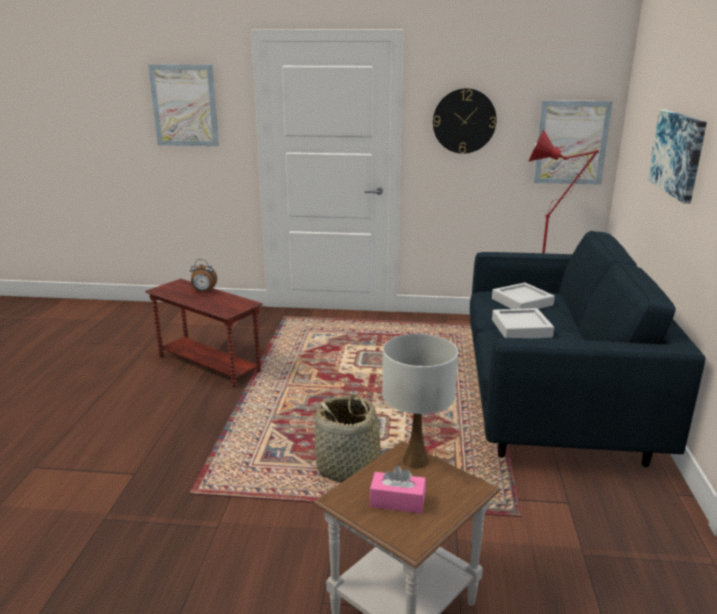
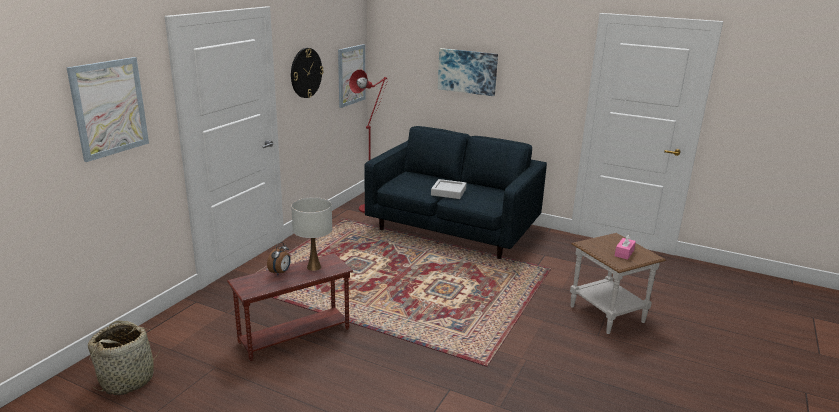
camera: 70 degrees left, 0 degrees up
(348, 467) = (486, 304): basket -> basket (128, 380)
(415, 460) = (592, 243): white table lamp -> white table lamp (313, 267)
(522, 302) = (411, 182): grey tray -> none

